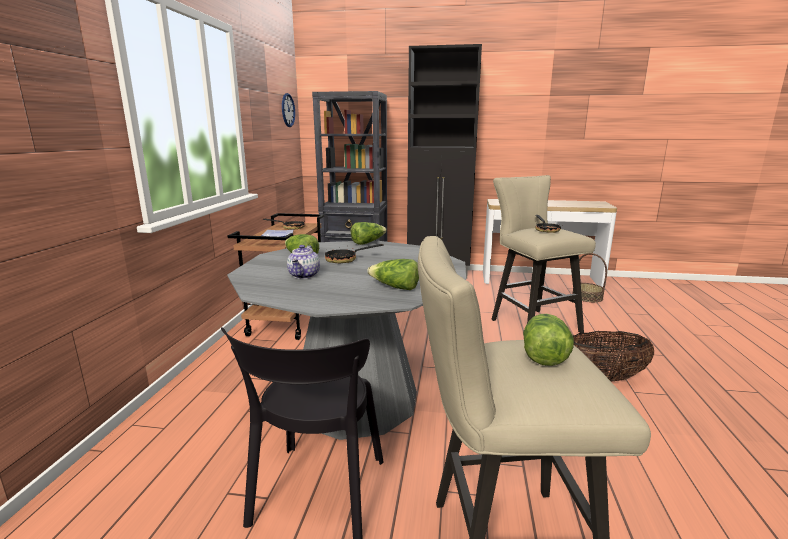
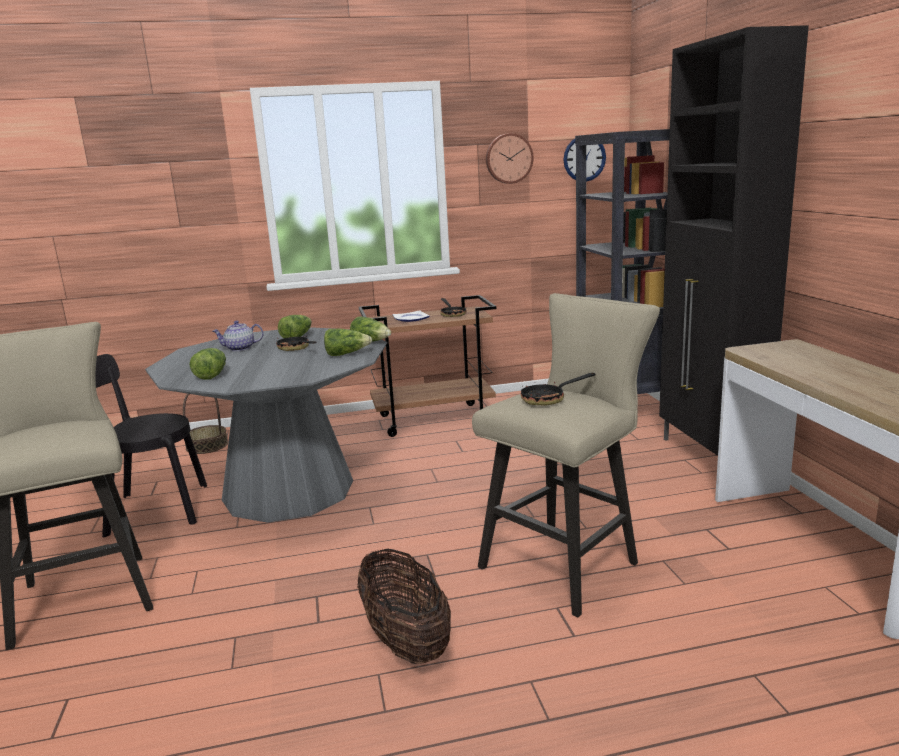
camera: 70 degrees right, 0 degrees up
(263, 104) = (508, 158): none -> wall clock
(543, 354) = (56, 432): lettuce -> lettuce (346, 354)
(587, 297) = (798, 616): basket -> basket (207, 445)

